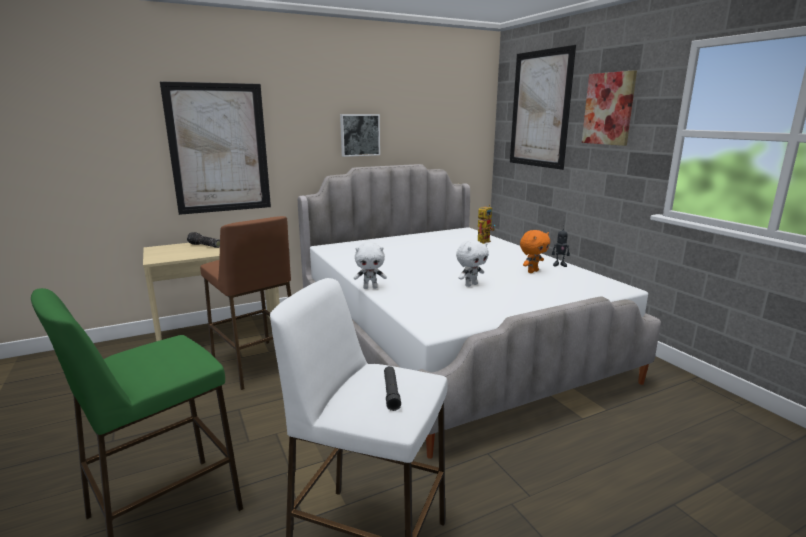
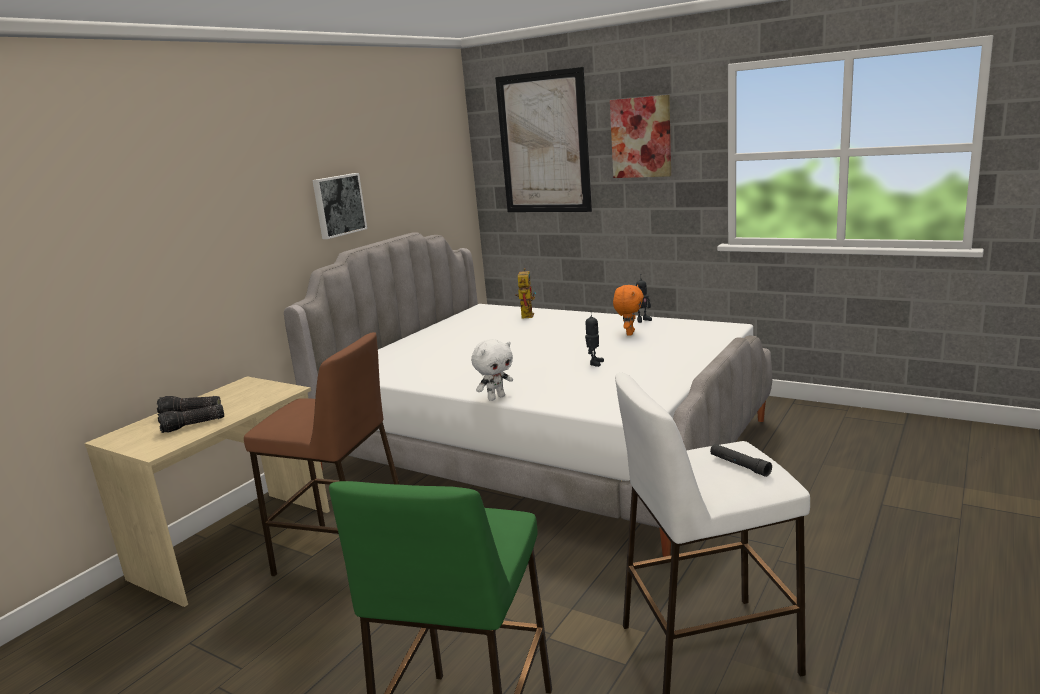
camera: 30 degrees left, 0 degrees up
(192, 252) = (192, 426): none -> flashlight
(219, 149) = (168, 258): picture -> none
(471, 285) = (594, 363): white plush toy -> toy robot

